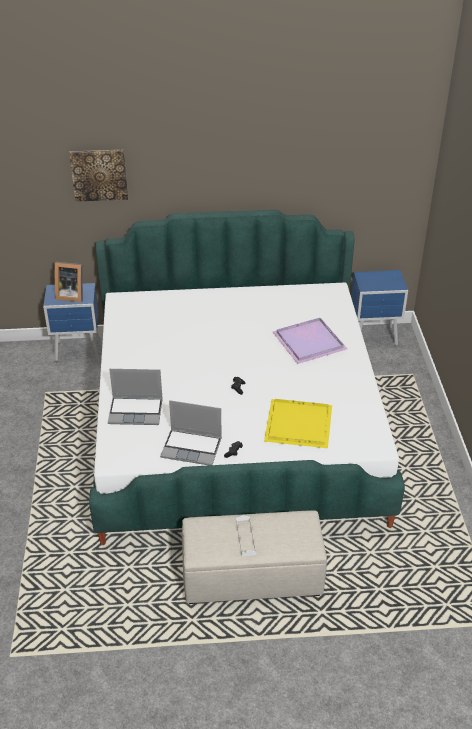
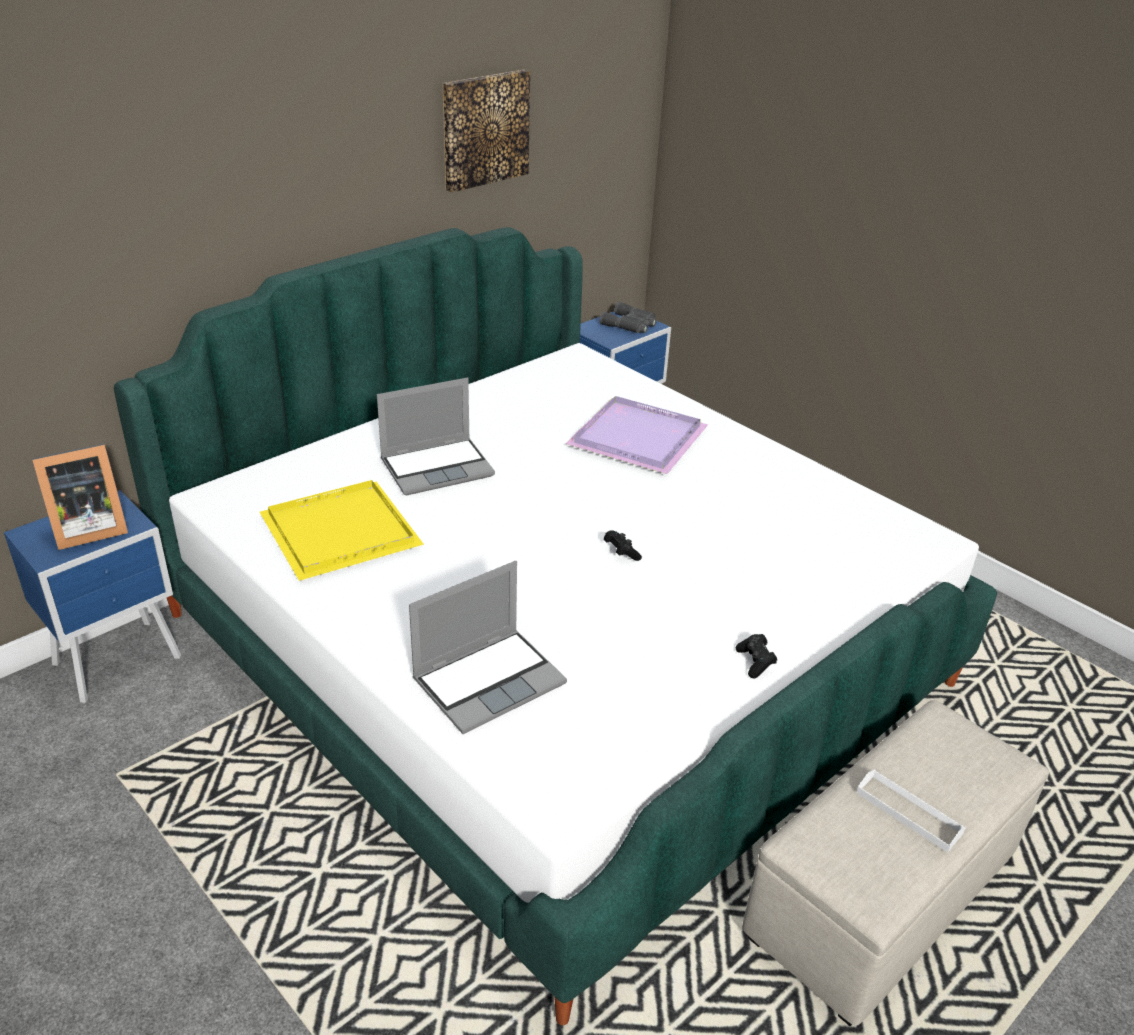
camera: 40 degrees left, 5 degrees down
(99, 174) = (92, 211): picture -> picture (484, 129)
(192, 447) = (677, 692): laptop -> laptop (438, 467)
(300, 424) = (789, 562): yellow tray -> yellow tray (342, 530)
(388, 281) = (630, 324): none -> grey binoculars

